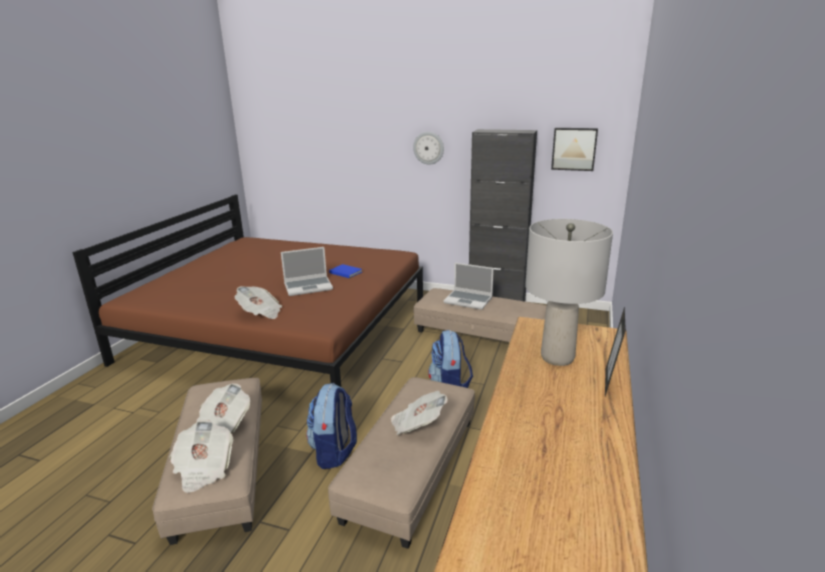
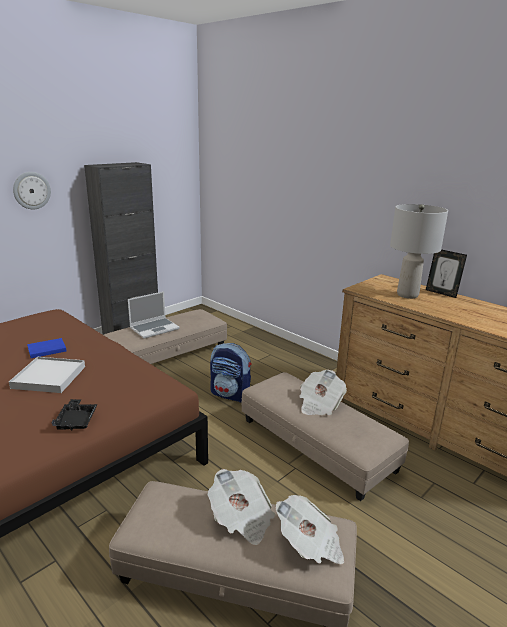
camera: 65 degrees left, 0 degrees up
(260, 313) = (77, 420): newspaper -> black tray
(309, 286) = (49, 377): laptop -> white tray
(334, 452) = (268, 481): backpack -> none
(574, 149) = (163, 176): picture -> none

